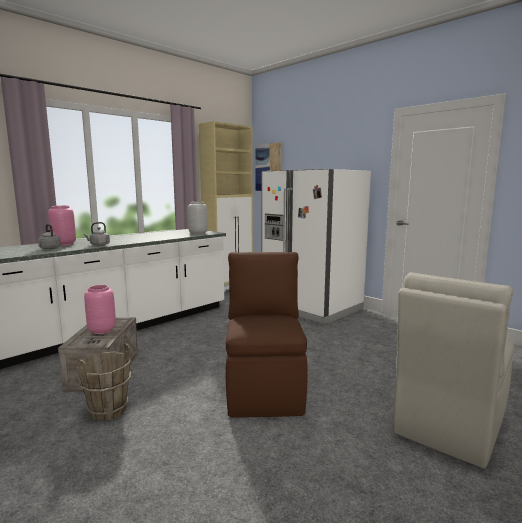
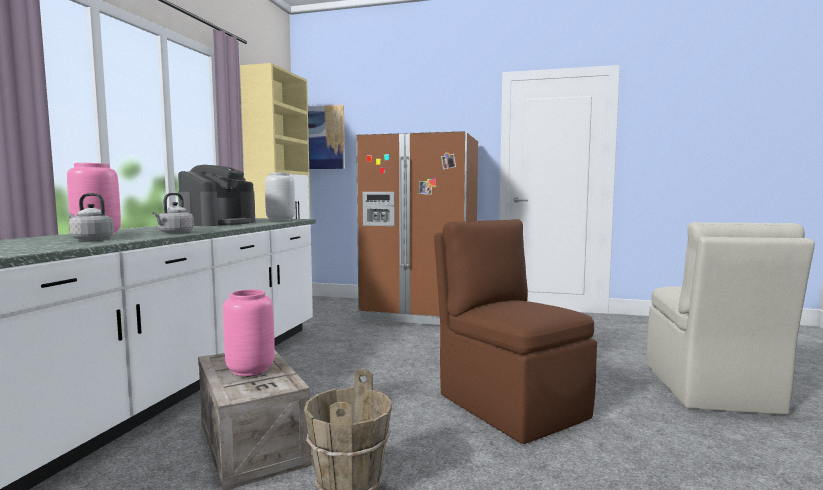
camera: 30 degrees left, 5 degrees down
(154, 235) = (218, 223): none -> coffee machine
(311, 307) = (420, 313): white fridge -> brown fridge

